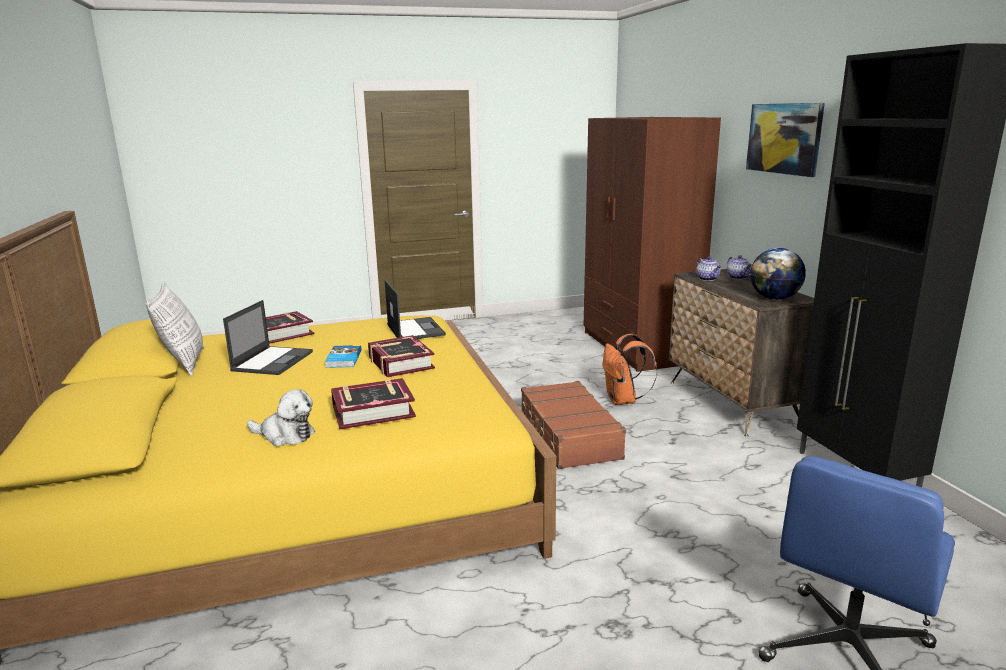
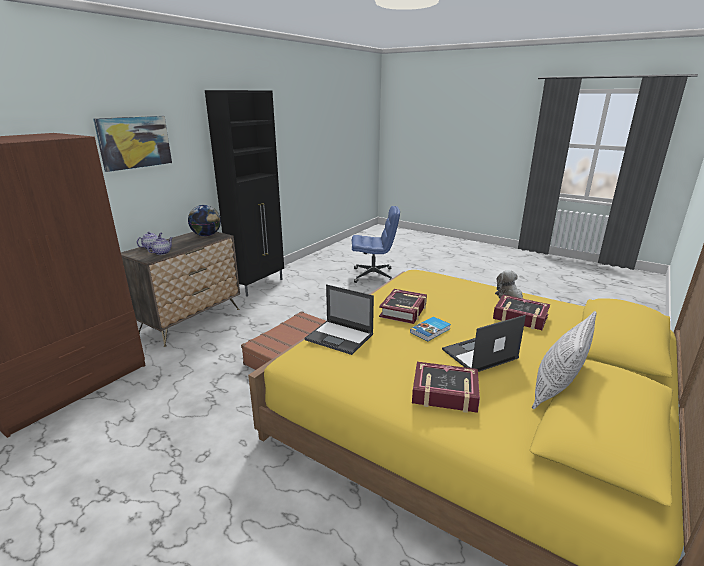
camera: 130 degrees left, 5 degrees up
(373, 411) = (459, 290): book -> book (520, 317)
(415, 329) = (340, 337): laptop -> laptop turned 90 degrees counterclockwise
(623, 400) = (215, 353): orange backpack -> none

